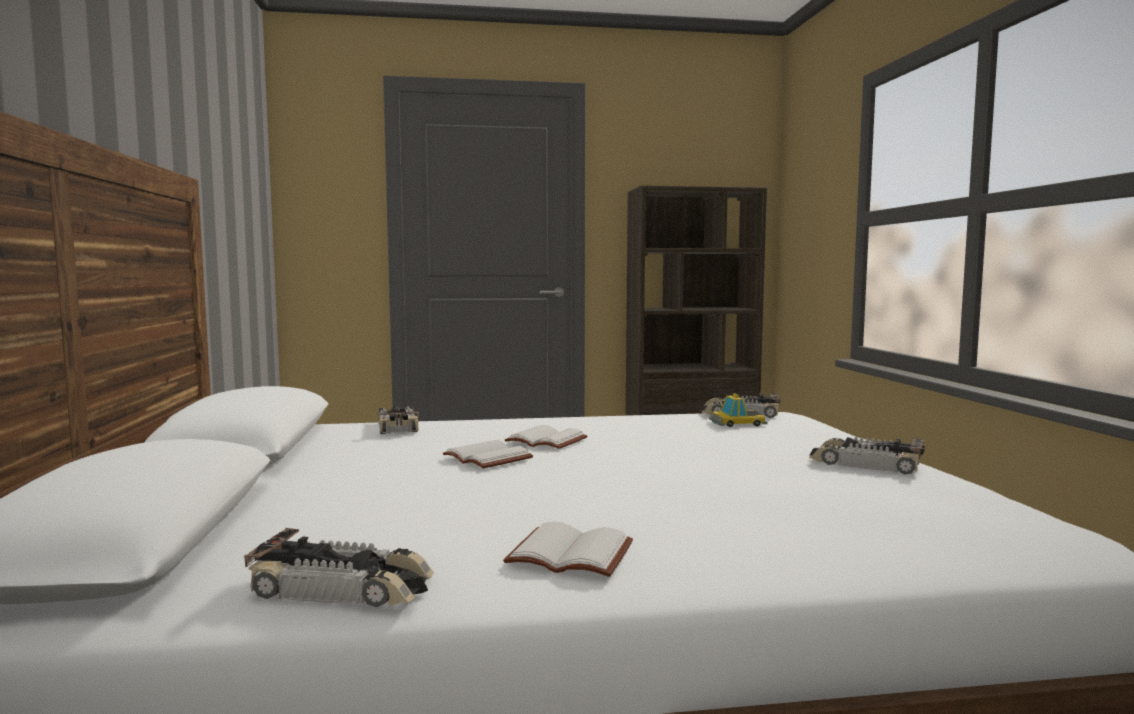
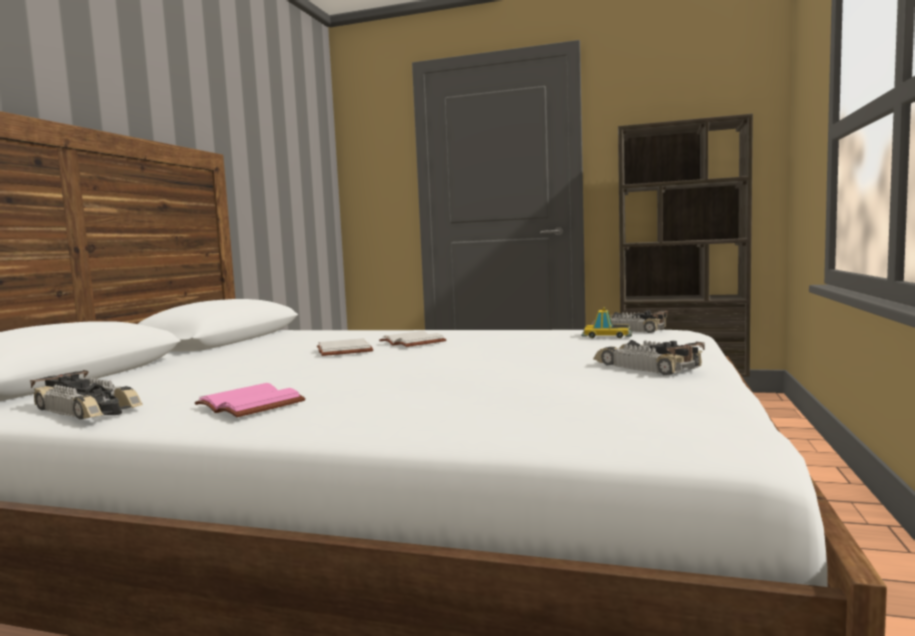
camera: 25 degrees right, 0 degrees up
(397, 426) = (333, 331): toy car -> none
(573, 553) = (253, 404): white book -> pink book

